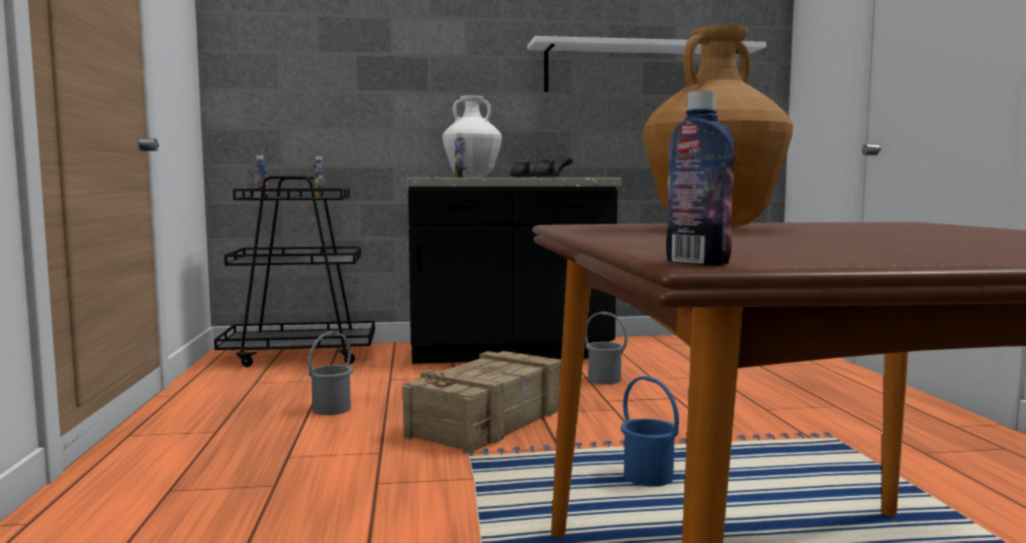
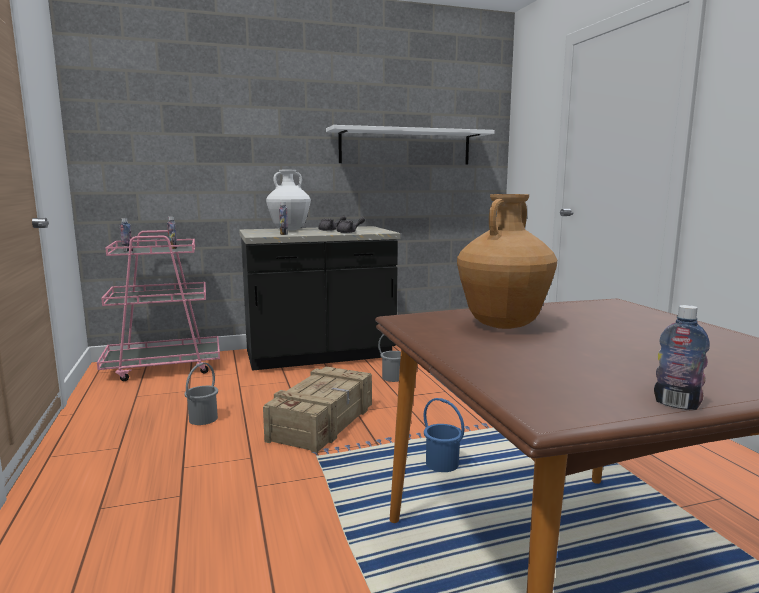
camera: 10 degrees left, 5 degrees up
(301, 355) = (164, 367): black cart -> pink cart
(697, 263) = (544, 420): bottle -> bottle (676, 404)

